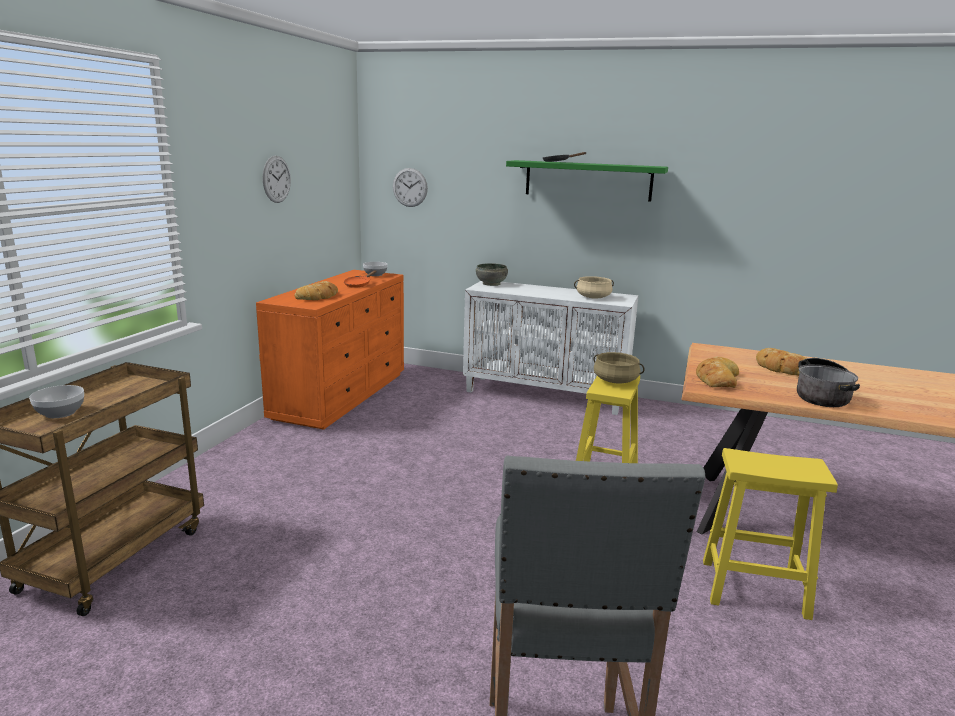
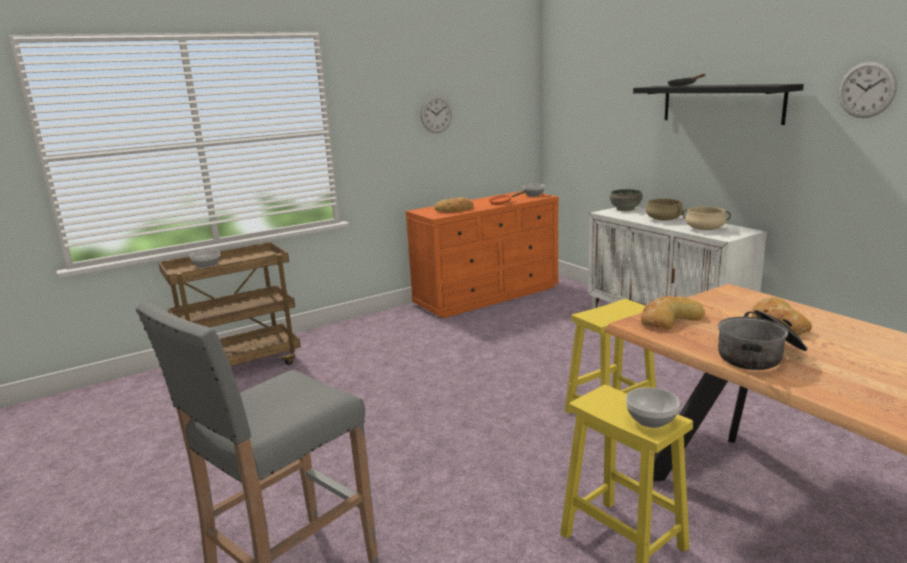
camera: 40 degrees right, 0 degrees up
(410, 187) = (576, 116): wall clock -> wall clock (866, 89)
(588, 180) = (721, 103): green shelf -> black shelf
(616, 381) = (619, 310): beige cooking pot -> beige cooking pot (664, 219)
(802, 467) = (650, 420): none -> bowl

